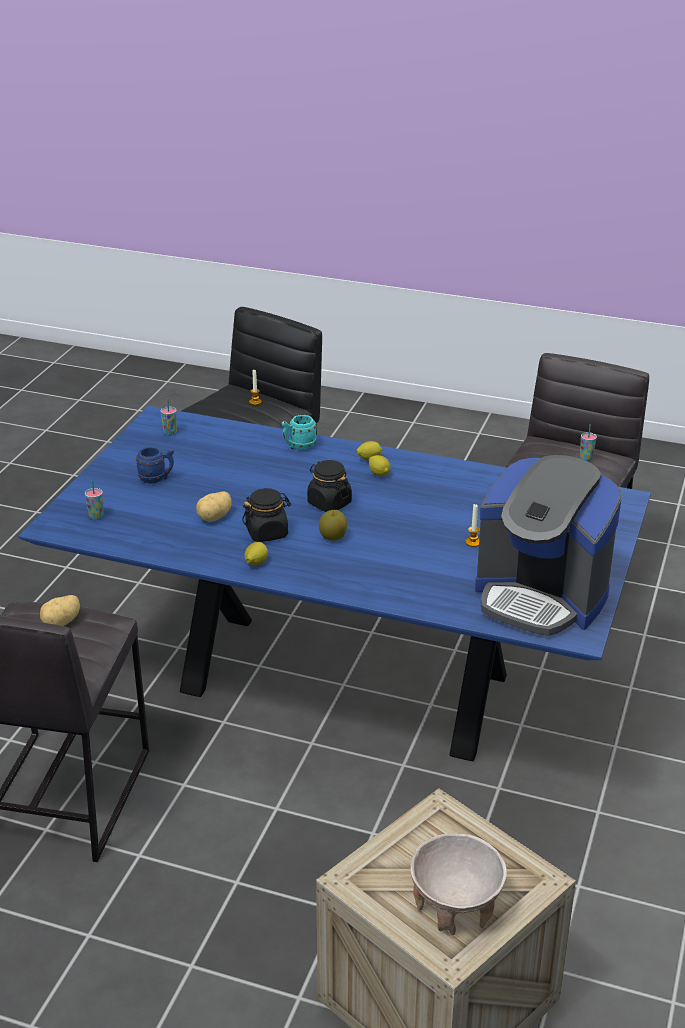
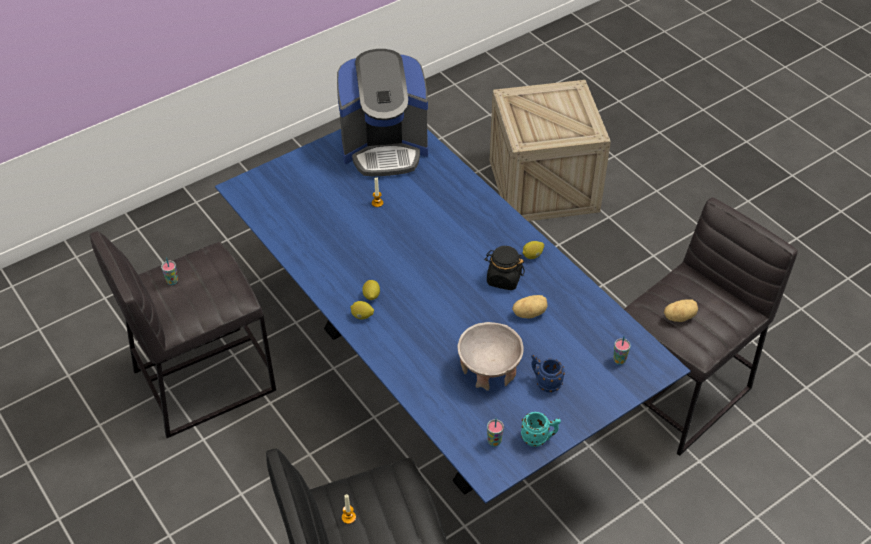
camera: 145 degrees left, 15 degrees up
(298, 447) = (402, 361): turquoise mug -> turquoise mug (539, 438)
(329, 503) = (436, 285): black jar -> none
(333, 537) = (462, 252): apple -> none
(455, 907) = (556, 103): beige bowl -> beige bowl (489, 370)
(541, 597) = (384, 148): coffee machine -> coffee machine turned 105 degrees clockwise

